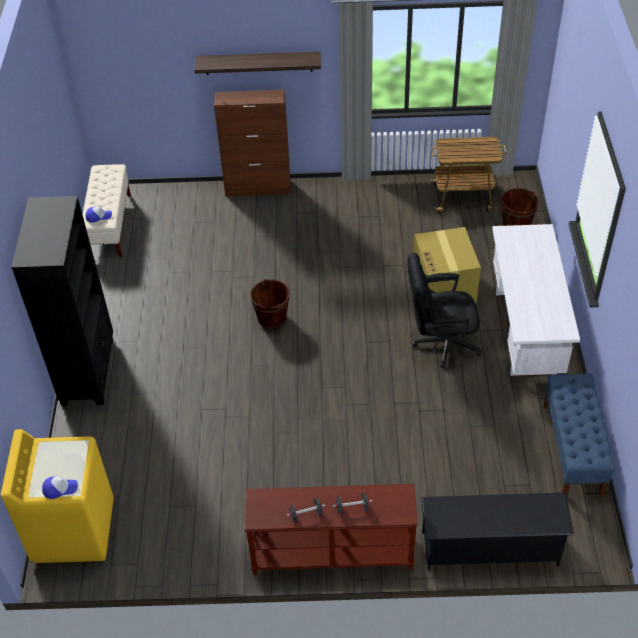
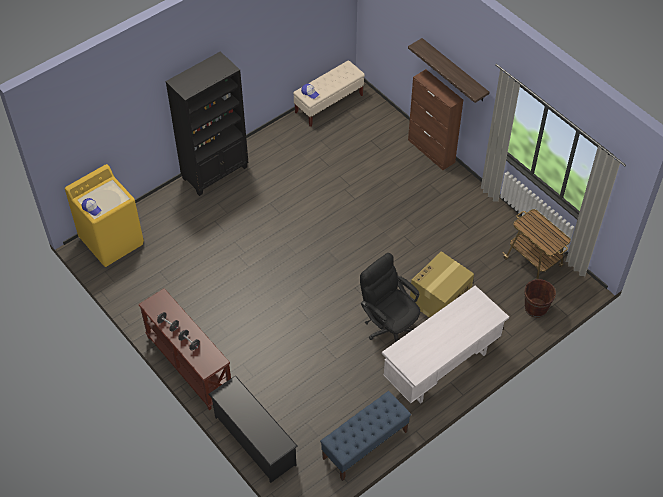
camera: 50 degrees right, 5 degrees up
(272, 319) = (330, 229): brown bucket -> none

